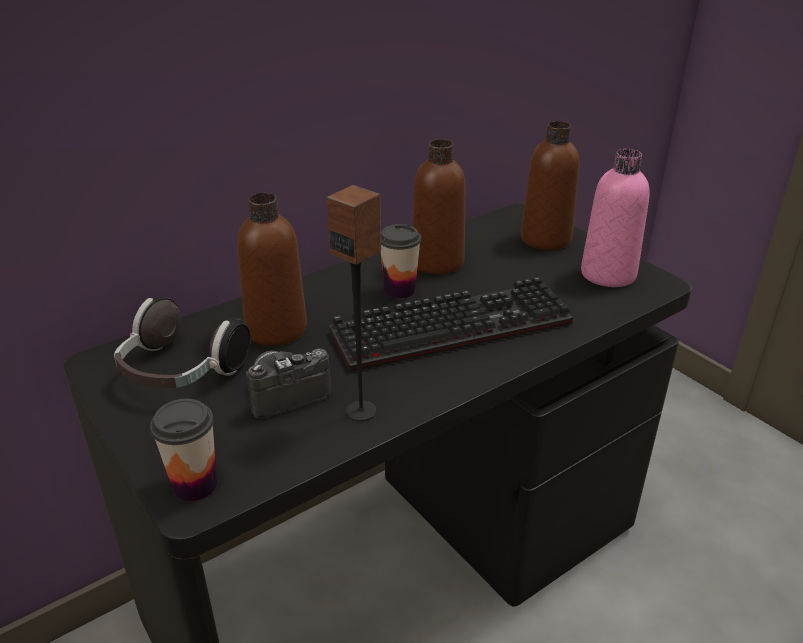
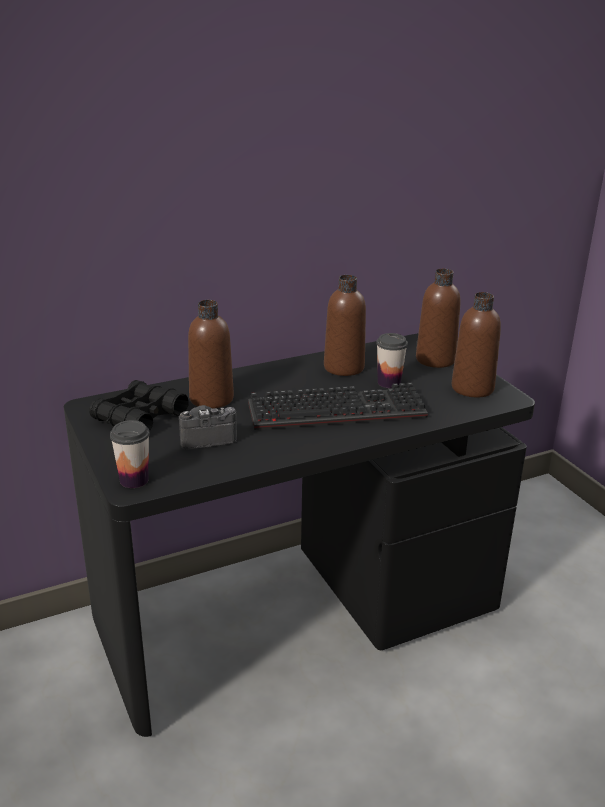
camera: 10 degrees right, 5 degrees down
(180, 372) = (139, 417): headphones -> black binoculars
(361, 411) = (254, 453): speaker -> none
(399, 290) = (308, 383): cup -> cup (389, 382)
(608, 274) = (472, 388): pink bottle -> brown bottle

